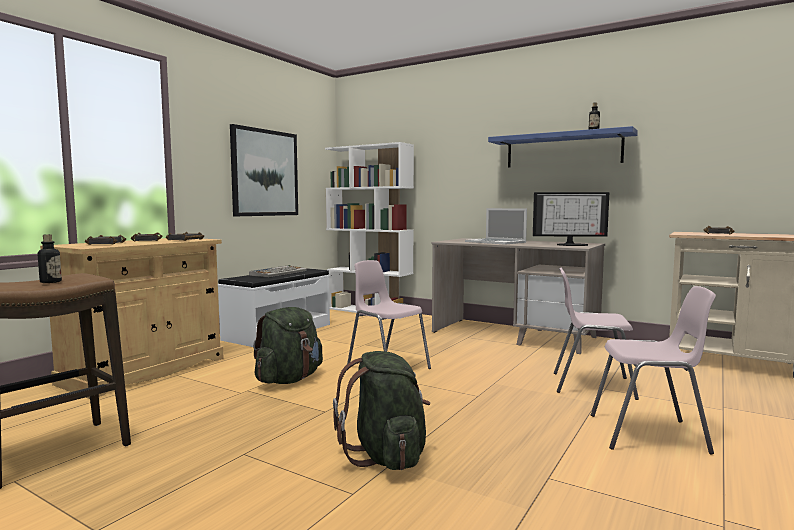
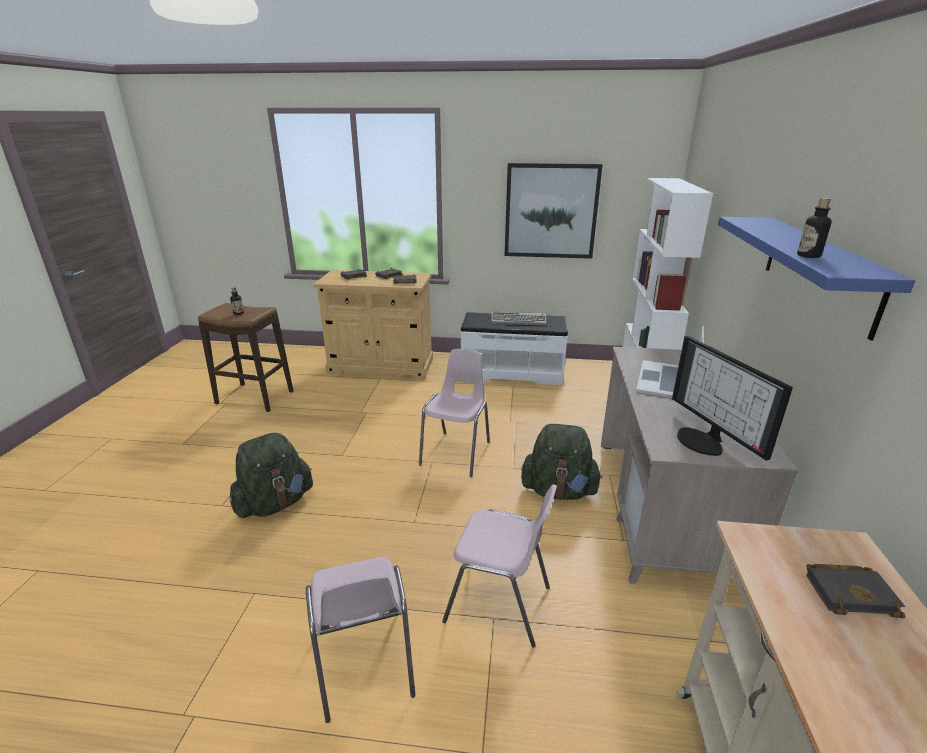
camera: 65 degrees right, 20 degrees up
(289, 379) = (396, 419): green backpack -> green backpack (558, 491)
(591, 385) = (499, 604): pink chair -> pink chair turned 120 degrees clockwise

